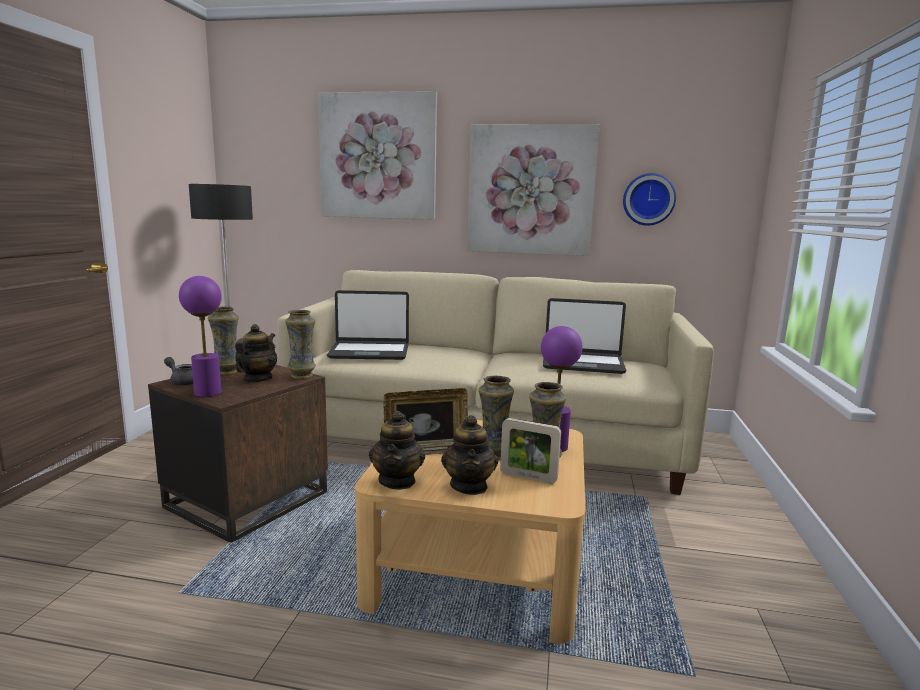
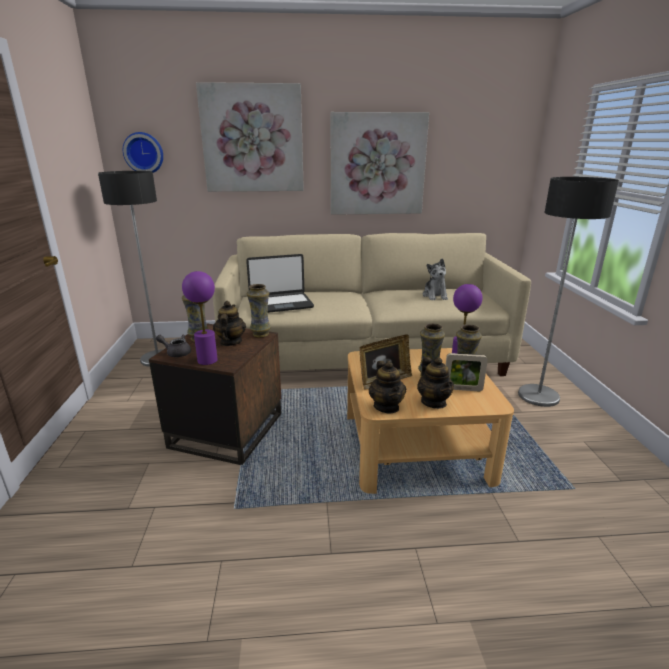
camera: 15 degrees left, 10 degrees up
(582, 363) = (435, 296): laptop -> plush toy
(648, 199) = (462, 169): wall clock -> wall clock (144, 153)
(717, 529) = (538, 396): none -> floor lamp

